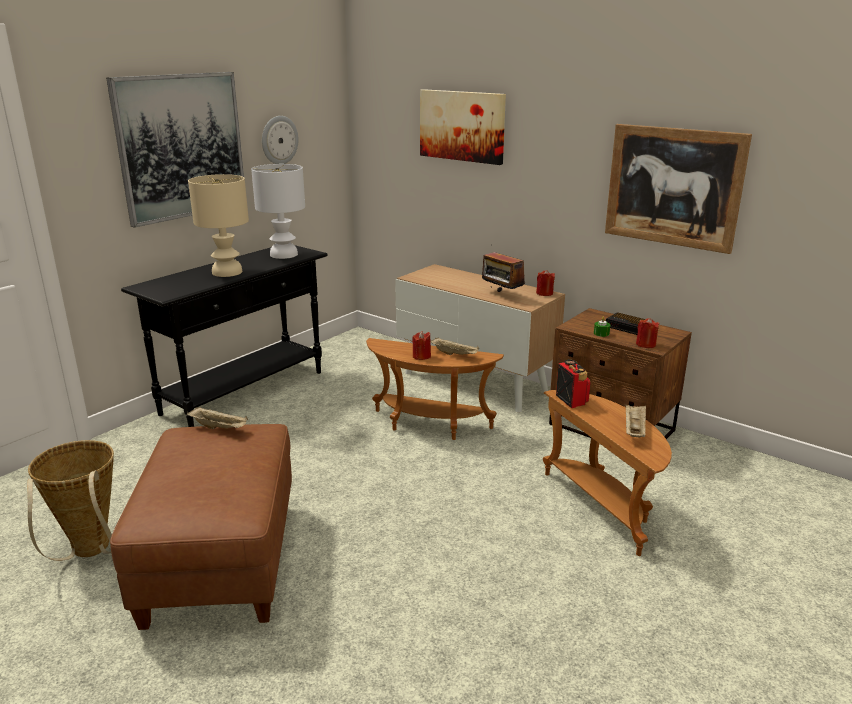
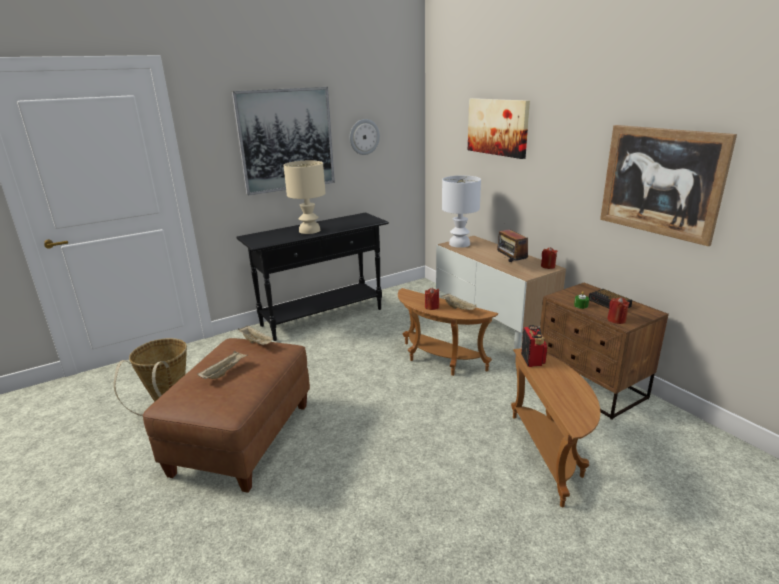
camera: 20 degrees right, 0 degrees up
(283, 254) = (357, 220): white table lamp -> white table lamp (459, 244)
(634, 429) = (574, 395): beige tray -> beige tray (224, 372)

